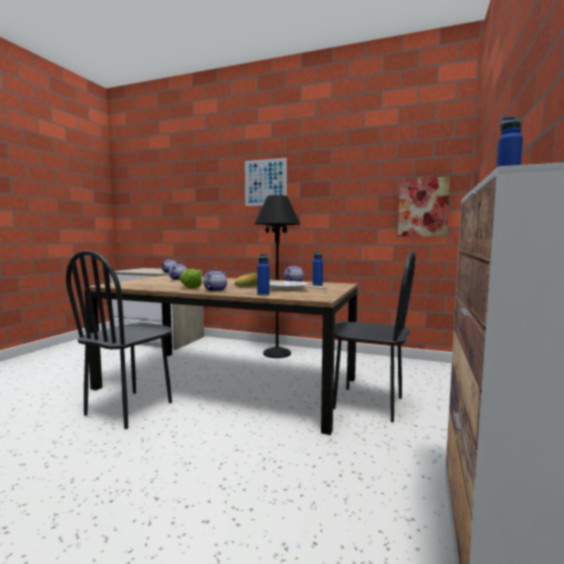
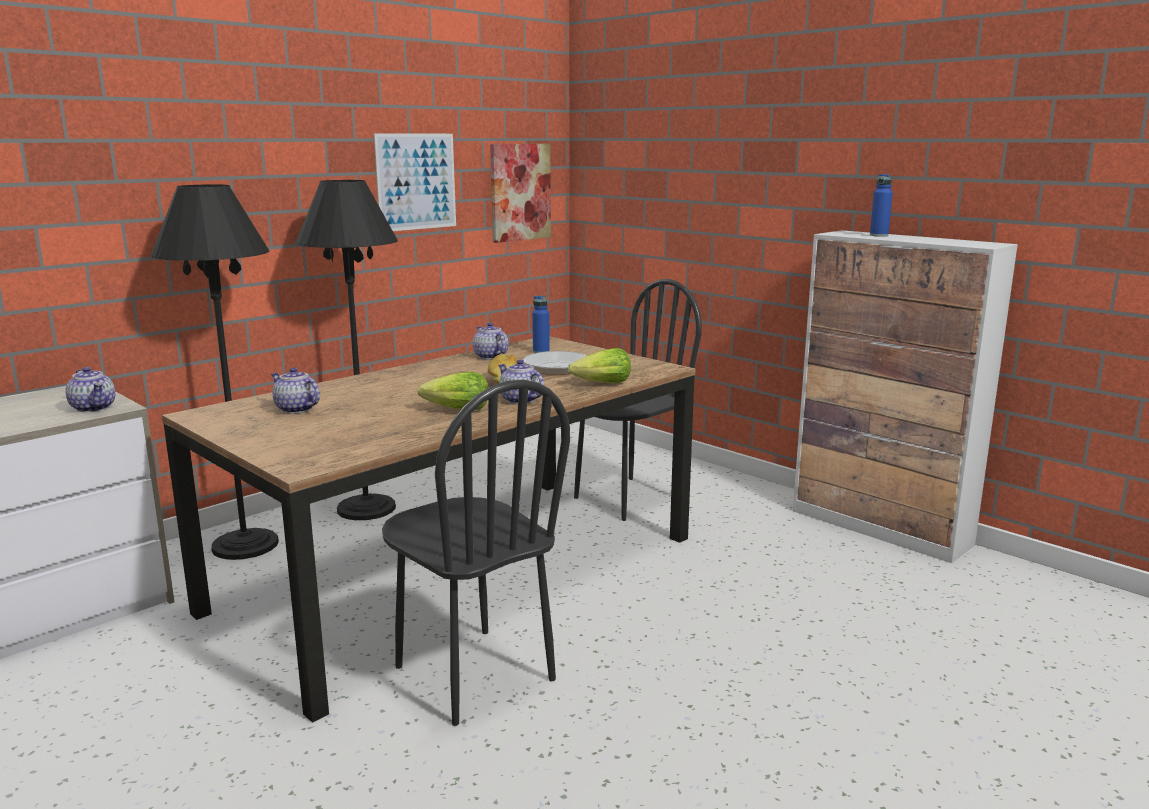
camera: 65 degrees left, 10 degrees up
(225, 346) = (245, 545): none -> black floor lamp
(263, 294) = (603, 384): blue bottle -> lettuce
(265, 182) = (249, 136): picture -> picture (416, 181)

